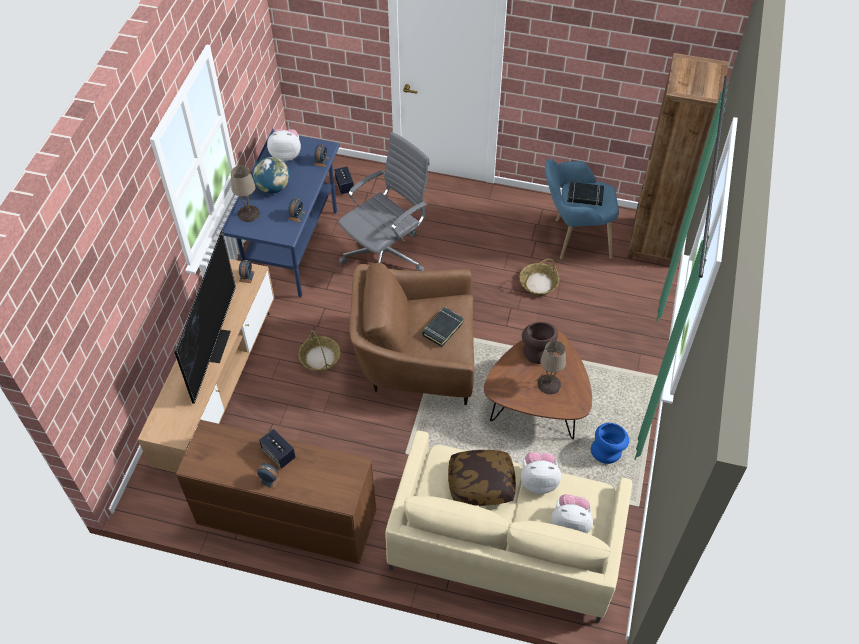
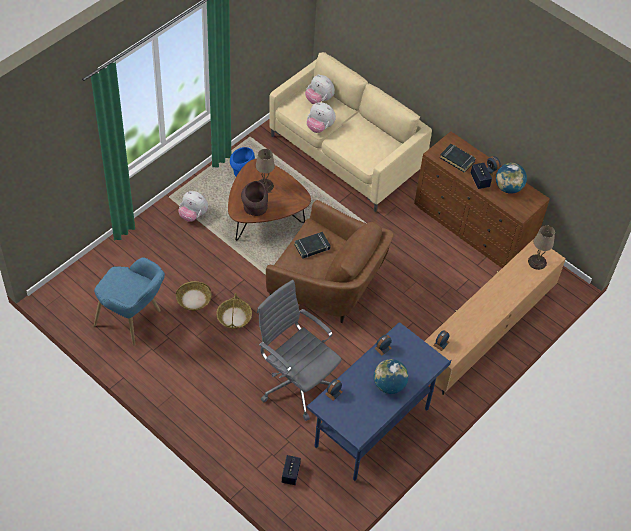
camera: 155 degrees left, 0 degrees up
(214, 344) = (488, 299): television -> none
(236, 462) = (508, 188): none -> globe
(249, 213) = (421, 369): beige table lamp -> beige table lamp (537, 262)
(286, 155) = (361, 415): plush toy -> plush toy (193, 215)
(319, 358) = (398, 321): basket -> basket (234, 317)
(386, 255) = (296, 382): grey office chair -> grey office chair turned 60 degrees clockwise
(481, 483) = (355, 140): pillow -> none
(585, 196) = (125, 290): black book -> black book (457, 159)
(654, 242) = (75, 288): brown bookcase -> none

